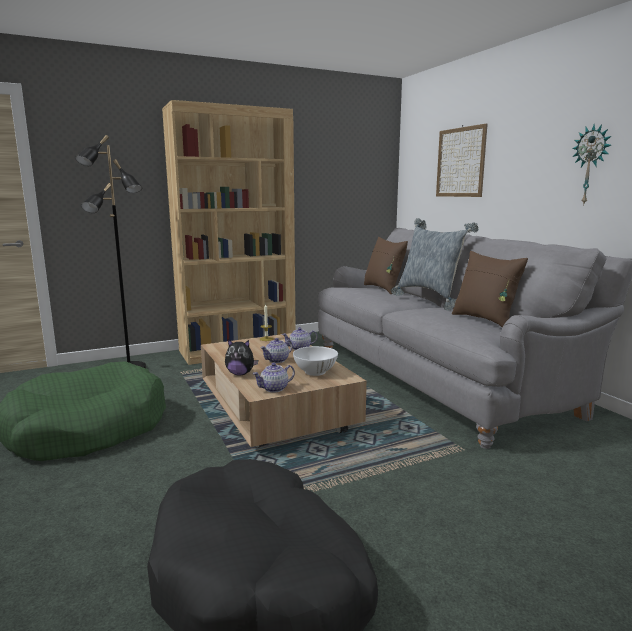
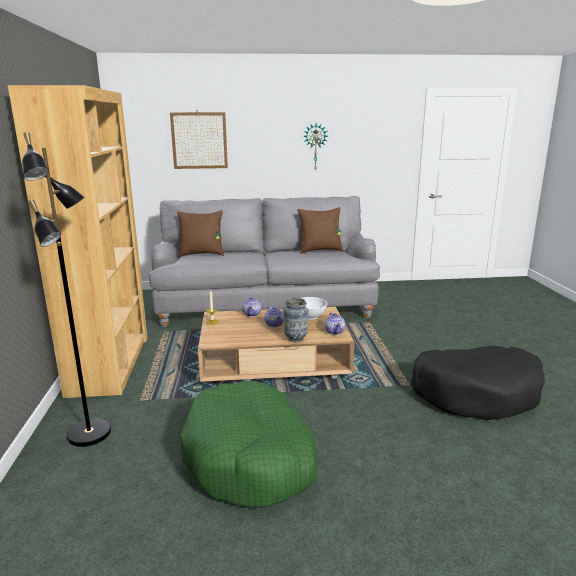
camera: 70 degrees left, 5 degrees up
(240, 374) = (296, 339): plush toy -> vase
(430, 302) = (262, 252): pillow -> none

